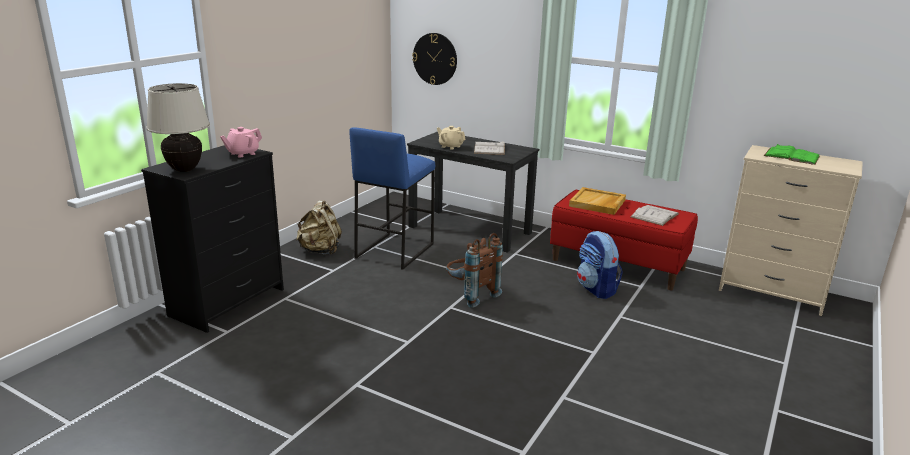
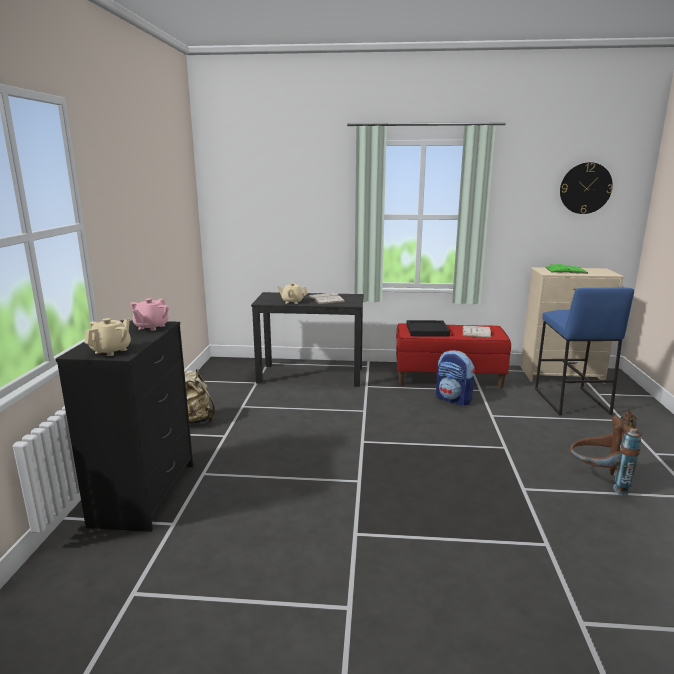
camera: 25 degrees left, 5 degrees down
(184, 170) = (111, 351): beige table lamp -> beige teapot
(394, 250) = (264, 405): blue stool -> blue stool (570, 401)
(435, 59) = (248, 227): wall clock -> wall clock (585, 188)
(470, 295) = (367, 427): brown backpack -> brown backpack (599, 480)
(597, 203) = (427, 330): beige tray -> black tray

